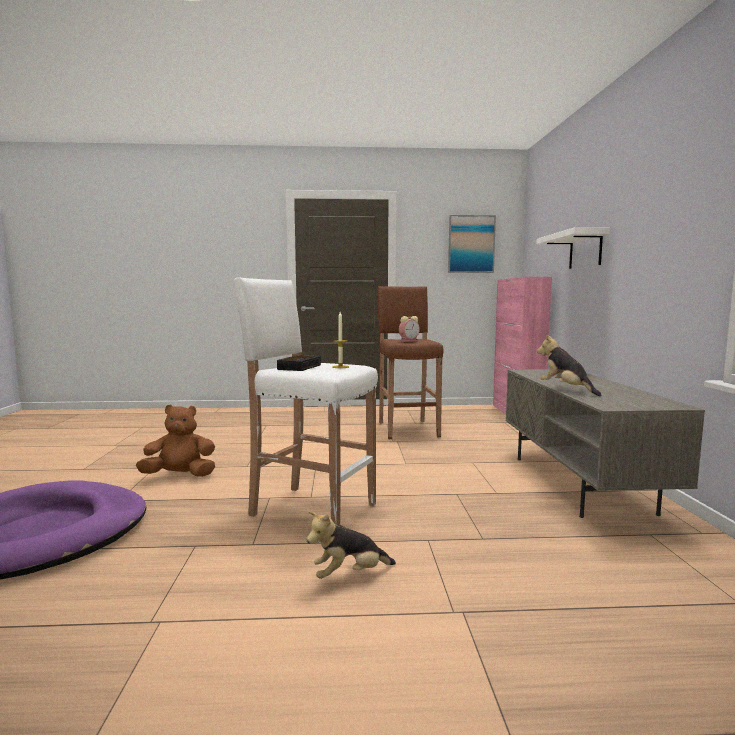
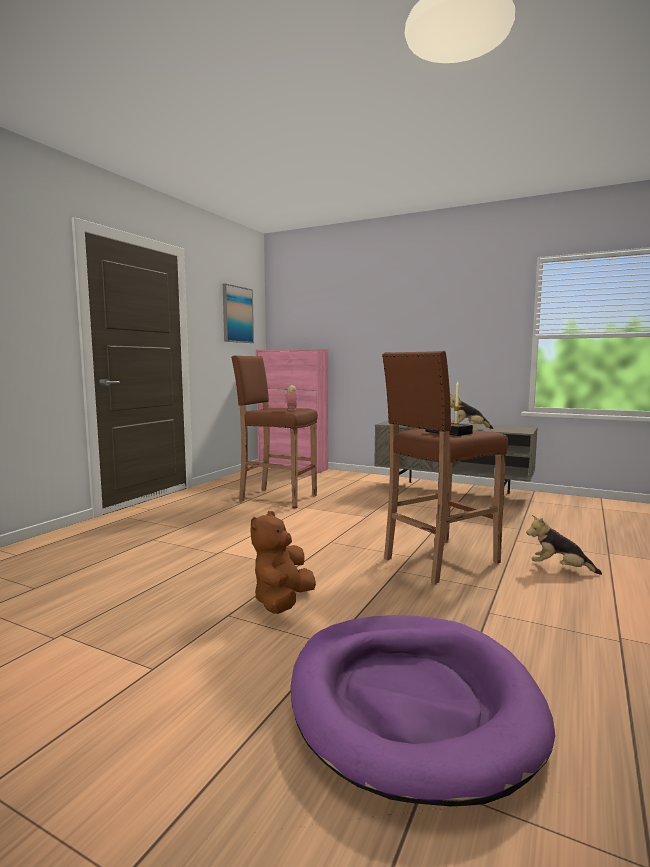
camera: 60 degrees left, 0 degrees up
(310, 509) = (439, 561): white stool -> brown stool
(349, 575) = (559, 569): plush toy -> plush toy turned 105 degrees clockwise
(585, 250) = (376, 331): white shelf -> none

